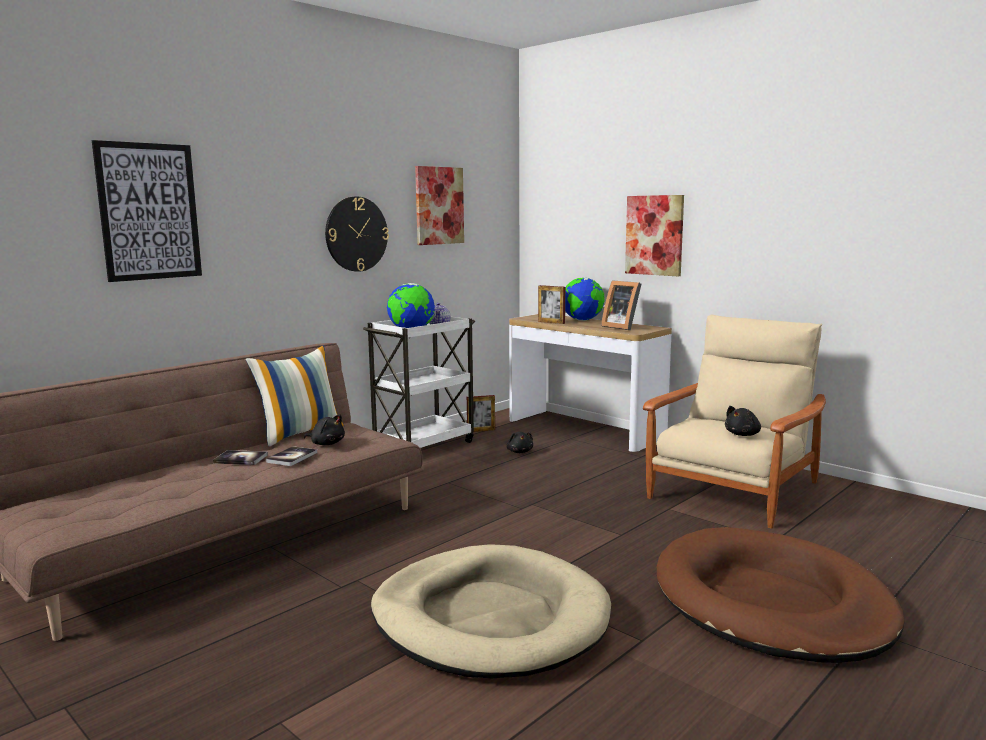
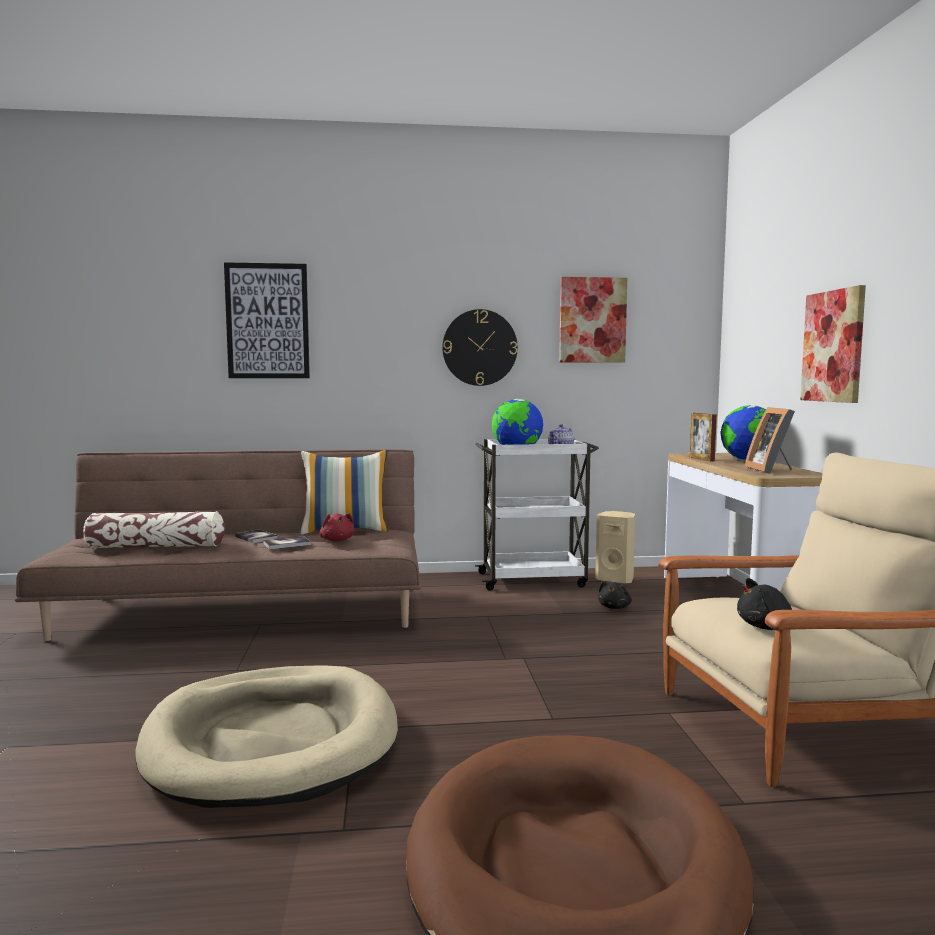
camera: 40 degrees right, 5 degrees down
(155, 493) = (156, 546): none -> pillow
(326, 443) = (337, 540): black plush toy -> red plush toy
(481, 430) = (616, 579): picture frame -> beige speaker

